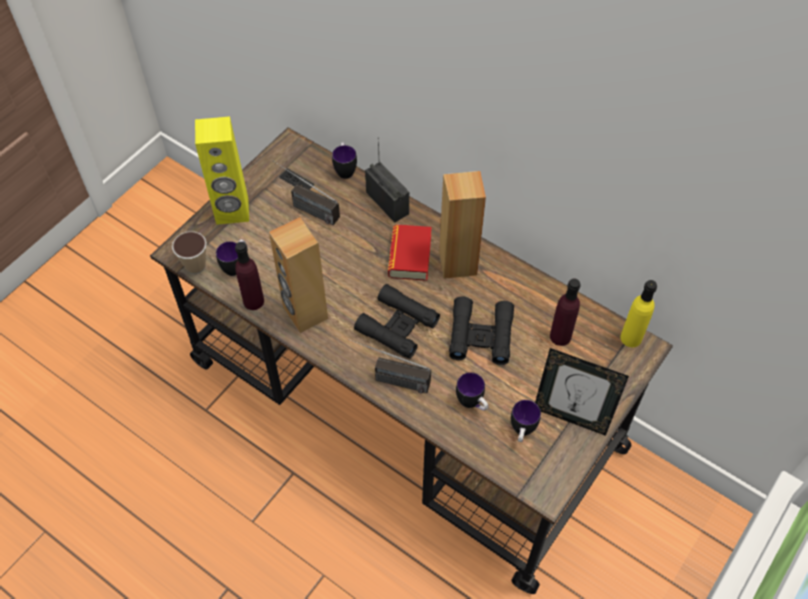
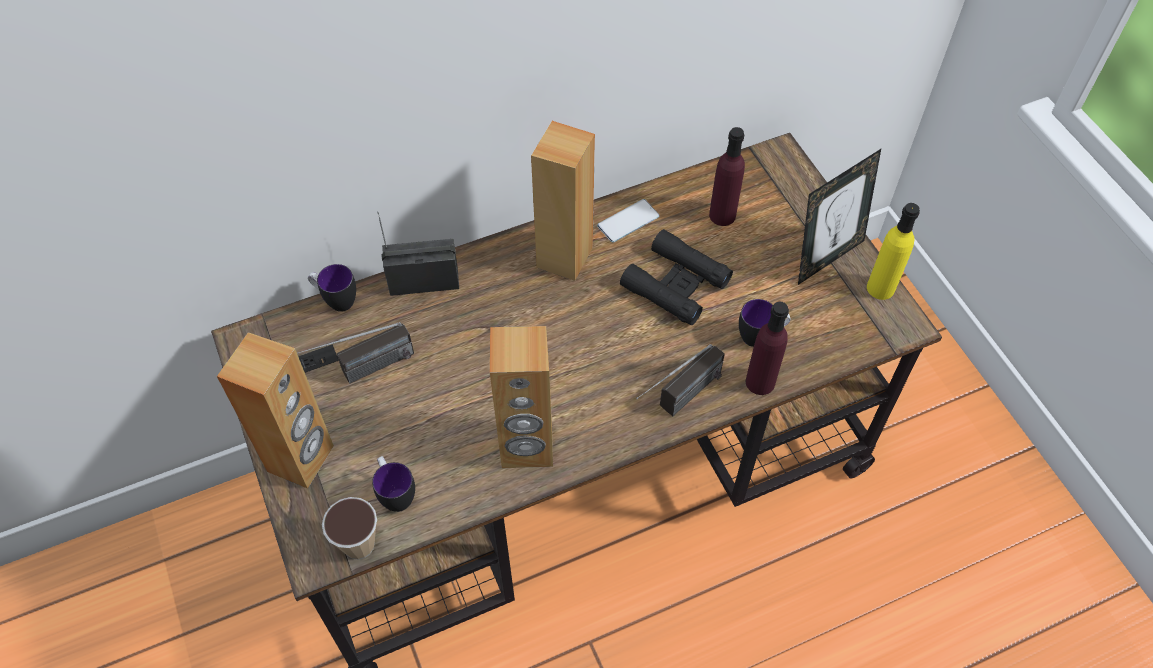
camera: 60 degrees left, 0 degrees up
(232, 211) = (301, 459): yellow speaker -> brown speaker
(253, 301) = (467, 498): purple bottle -> purple bottle (760, 382)
(397, 326) = (611, 358): black binoculars -> none
(410, 256) = (520, 297): book -> none
(513, 284) = (628, 221): none -> phone
(521, 432) = (821, 310): mug -> none
(631, 338) = (761, 159): yellow bottle -> yellow bottle (880, 288)

